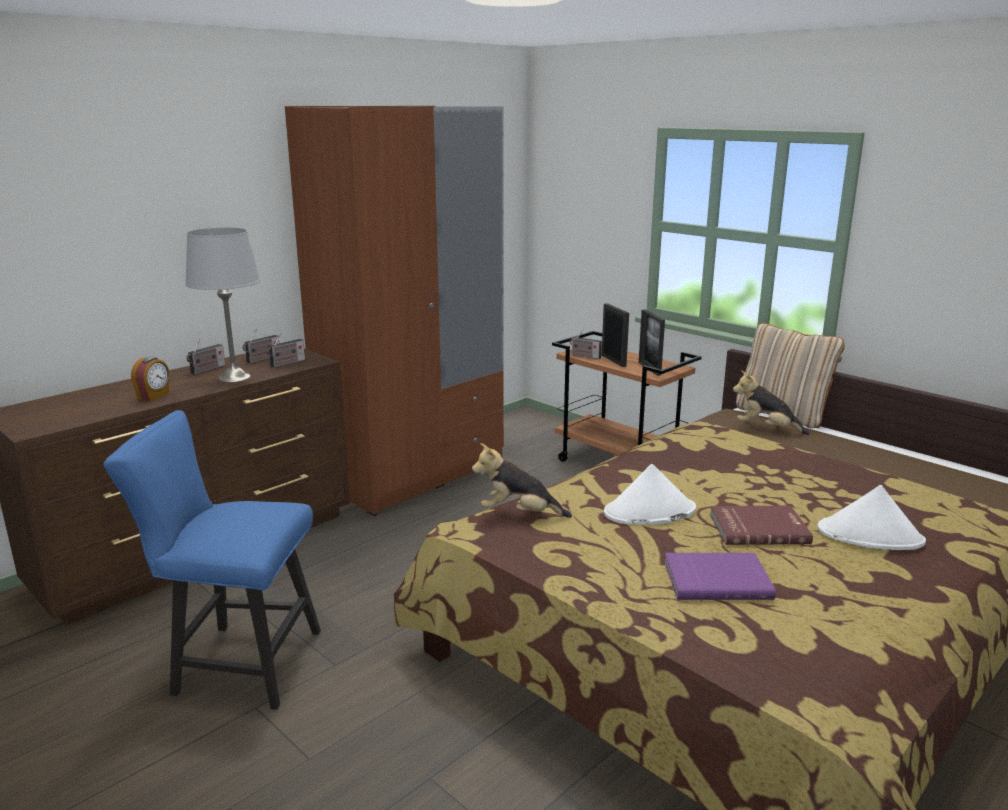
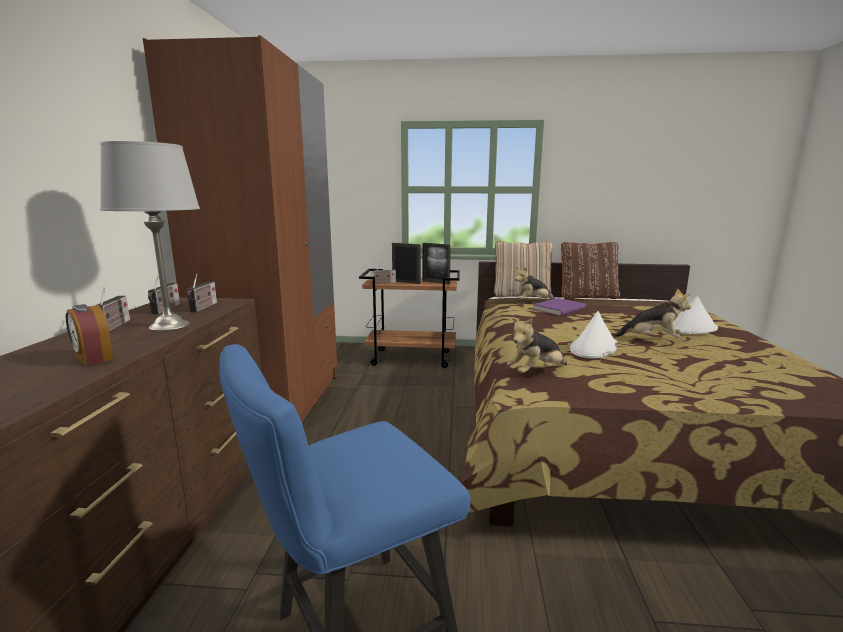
camera: 40 degrees left, 5 degrees down
(154, 396) = (93, 358): alarm clock -> alarm clock turned 150 degrees clockwise
(716, 579) = (703, 368): purple book -> purple book (558, 309)
(758, 528) = (651, 340): red book -> plush toy
(884, 443) = (587, 297): none -> brown pillow

